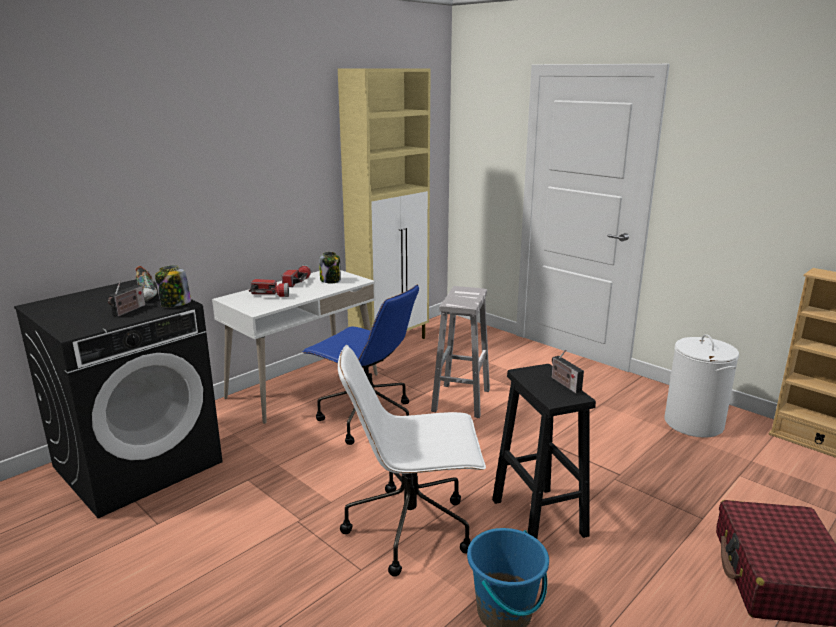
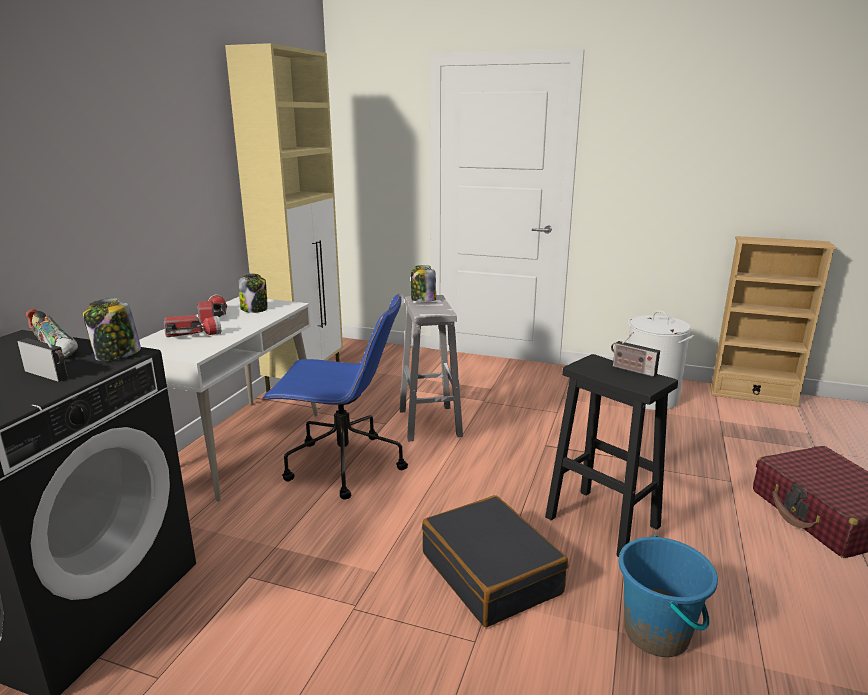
camera: 25 degrees left, 0 degrees up
(128, 311) = (49, 375): radio -> radio turned 60 degrees counterclockwise
(412, 528) = (491, 573): white office chair -> black suitcase
(463, 291) = (423, 300): none -> jar

